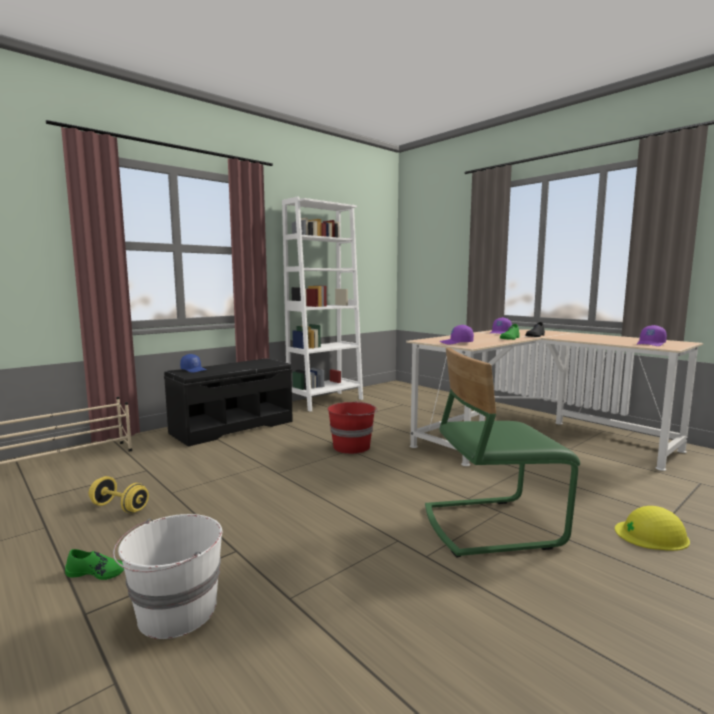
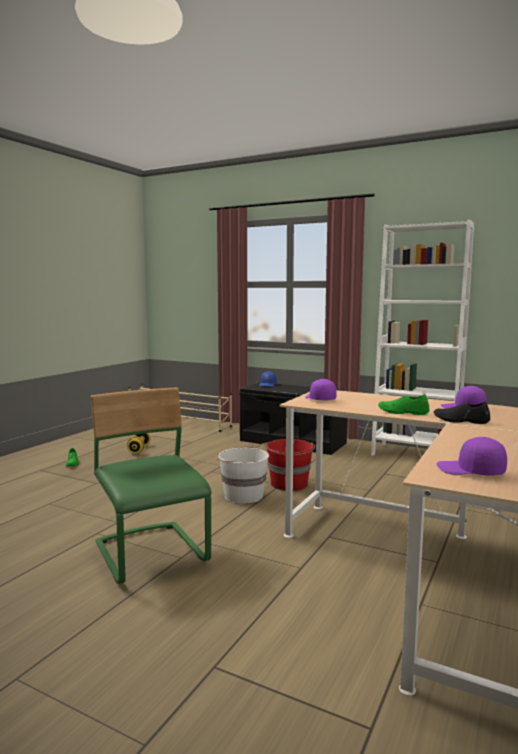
camera: 70 degrees right, 0 degrees up
(175, 612) = (39, 484): white bucket -> white bucket (242, 495)
(651, 535) = (158, 643): yellow hard hat -> none

